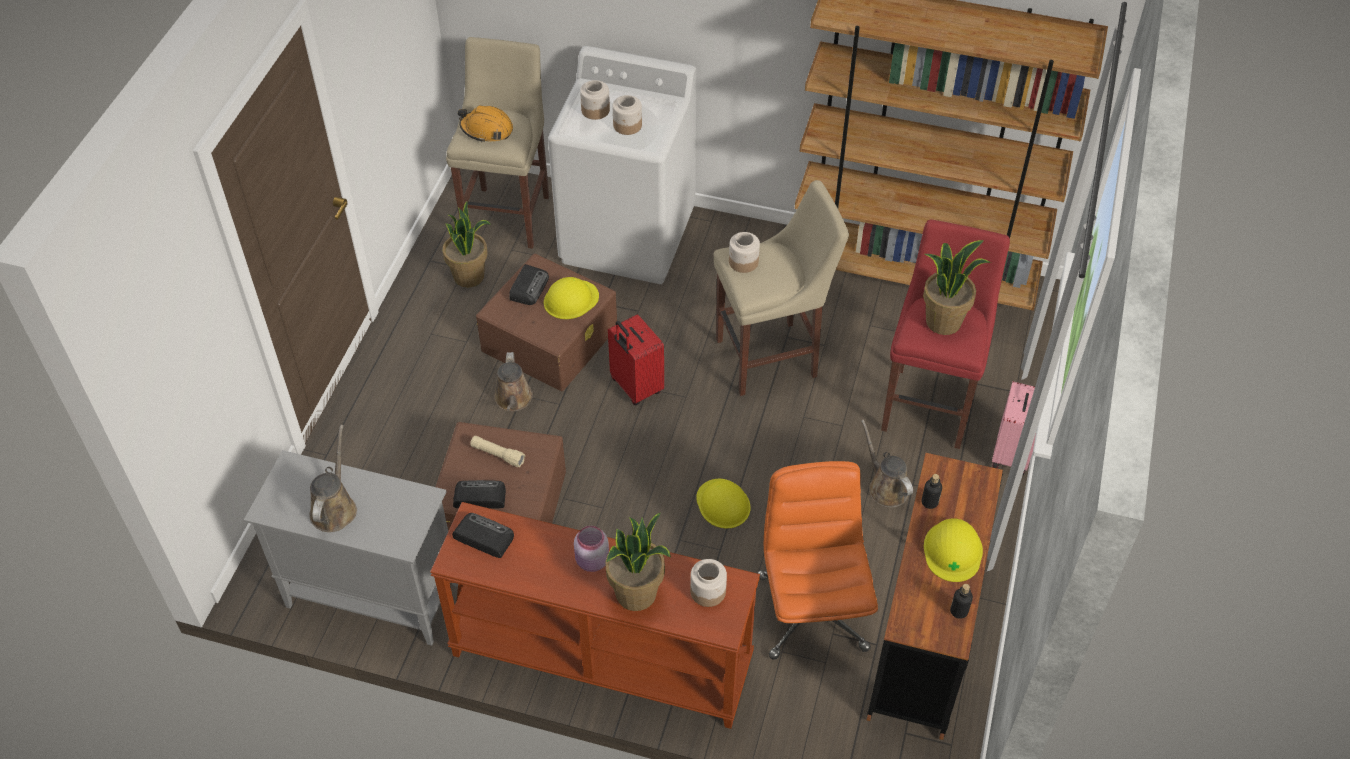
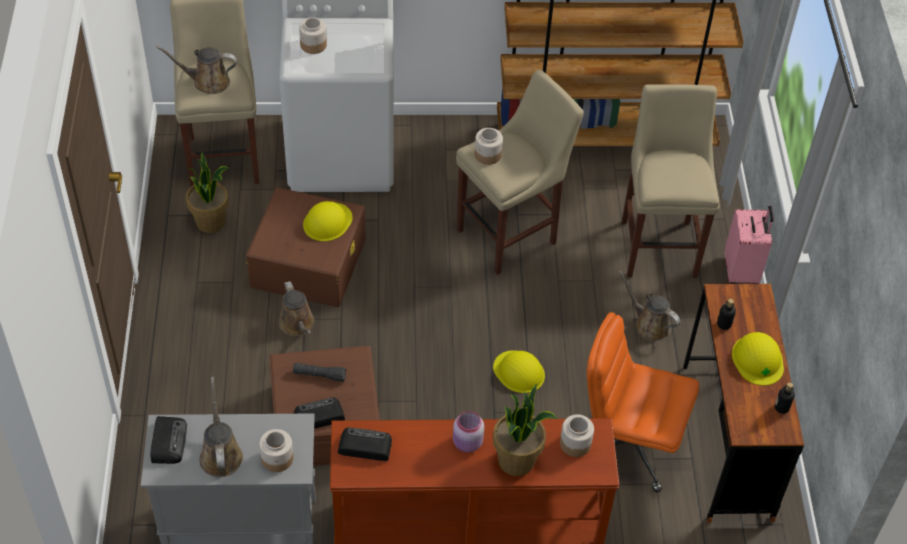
camera: 20 degrees left, 0 degrees up
(487, 129) = (207, 82): orange hard hat -> brown watering can
(497, 455) = (319, 375): beige flashlight -> black flashlight
(529, 287) = (285, 219): radio -> radio (168, 441)
(627, 125) = (348, 53): jar -> jar (277, 459)
(635, 387) = (402, 288): red suitcase -> none
(811, 611) = (628, 444): orange office chair -> orange office chair turned 45 degrees counterclockwise
(930, 403) = (658, 244): red stool -> beige stool
(943, 321) = (674, 170): potted plant -> none

